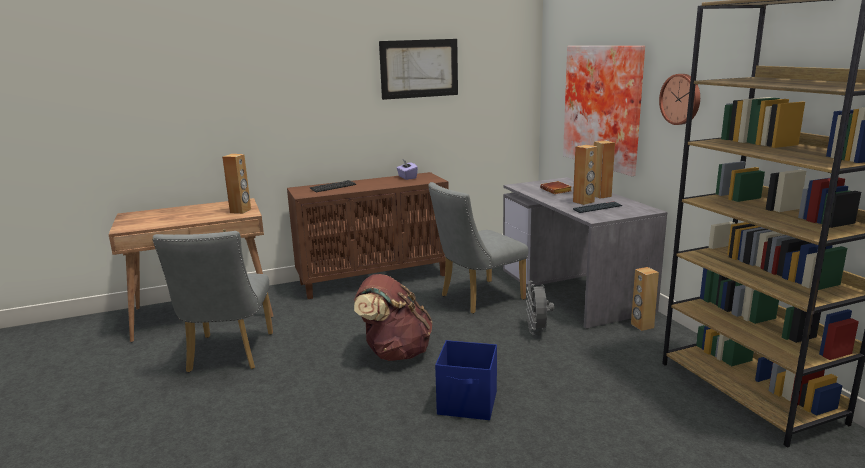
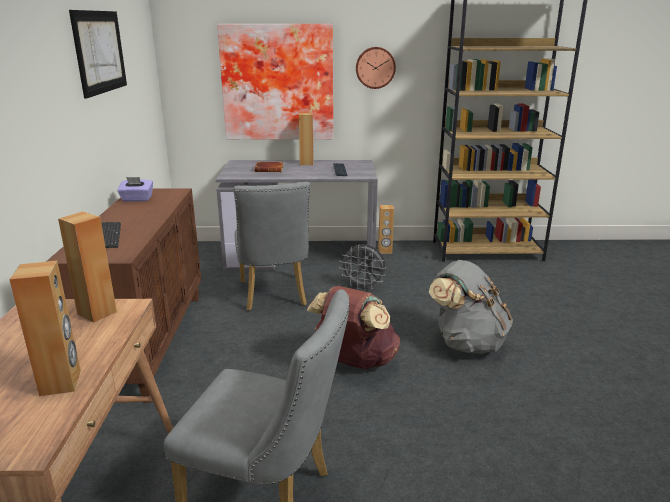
camera: 70 degrees left, 5 degrees up
(468, 404) = (466, 343): blue storage box -> grey backpack
(583, 202) = (317, 170): brown speaker -> brown speaker (61, 383)

